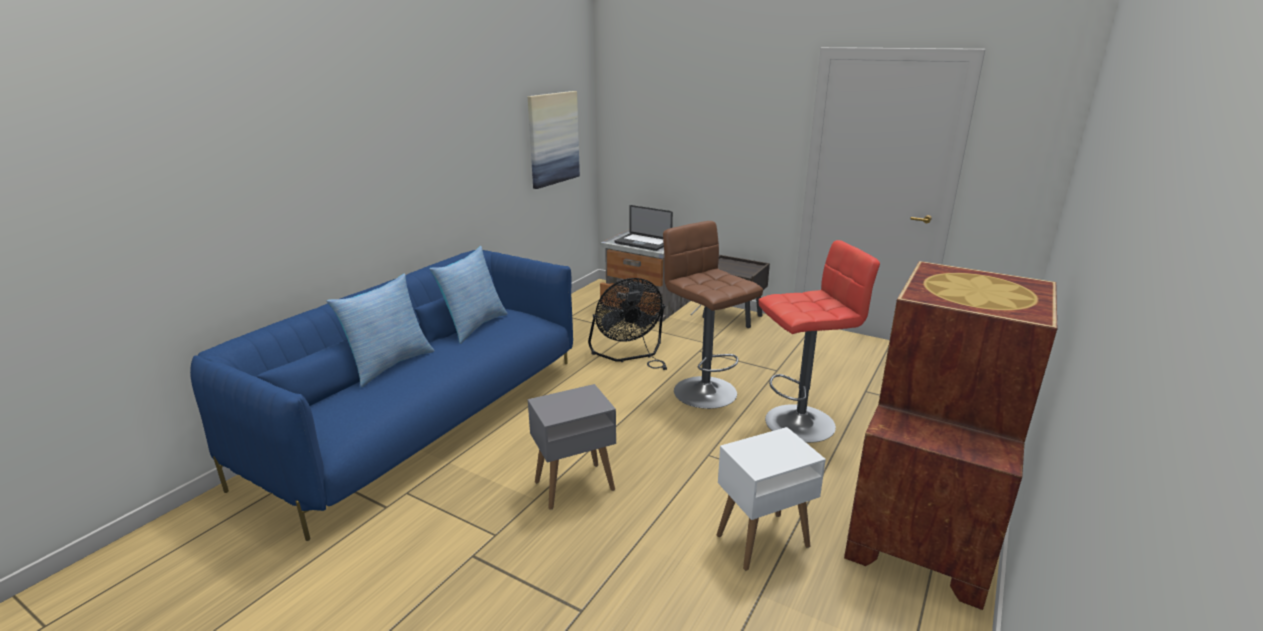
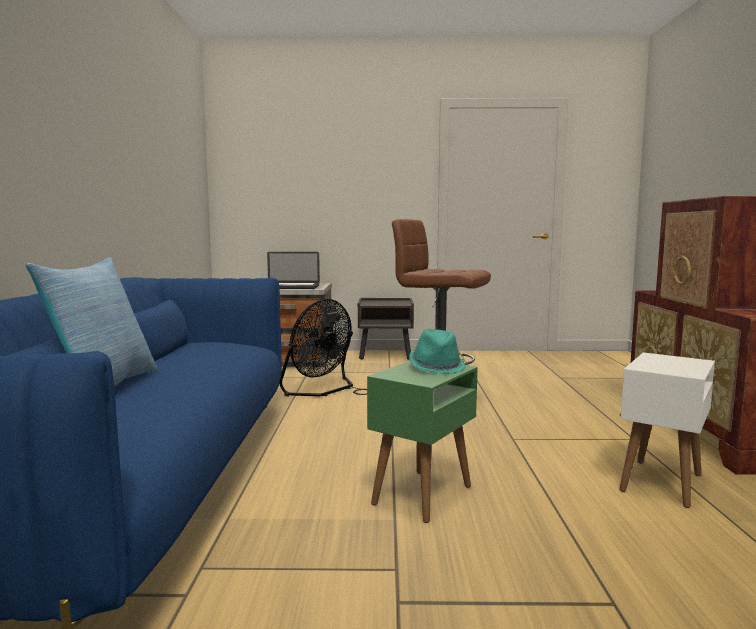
camera: 30 degrees left, 15 degrees down
(473, 326) = (177, 351): pillow -> none
(553, 138) = (182, 178): picture -> none
(573, 486) = (422, 495): grey side table -> green side table
(586, 401) = (437, 367): none -> turquoise hat
(801, 423) = (549, 403): red stool -> none

